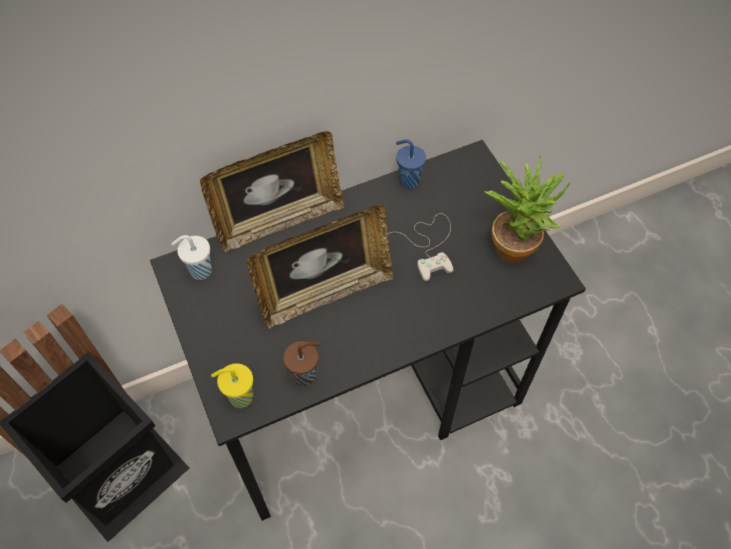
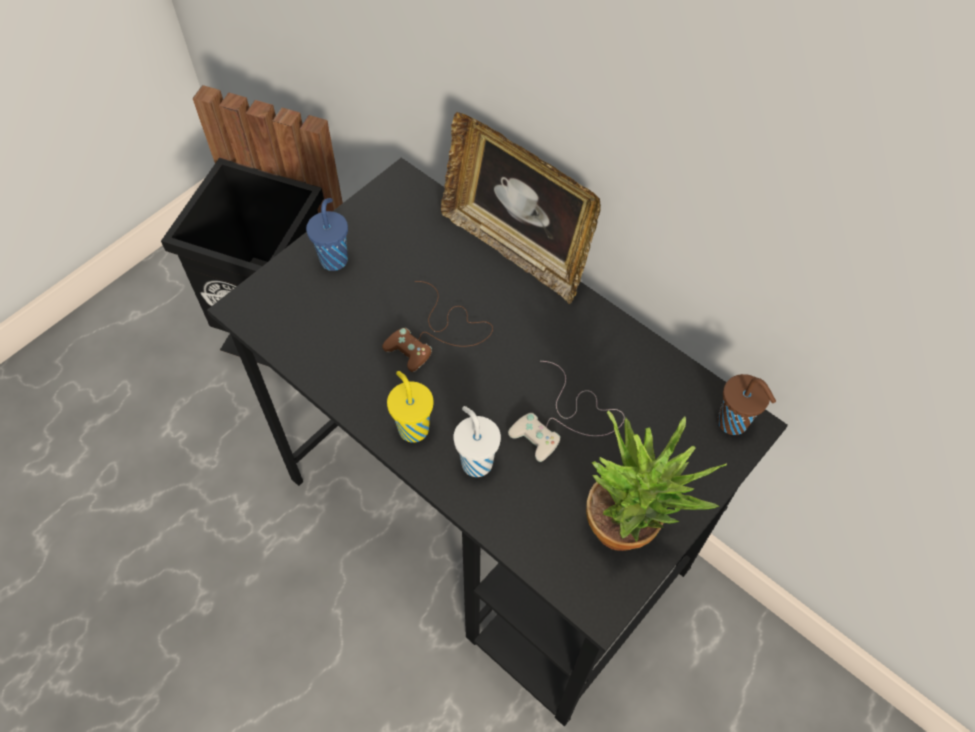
camera: 65 degrees right, 0 degrees up
(199, 271) = (407, 204): white cup -> white cup (475, 461)
(239, 397) = (267, 306): yellow cup -> yellow cup (412, 427)
(305, 375) = (320, 356): brown cup -> brown cup (734, 423)
(325, 292) = (439, 333): picture frame -> brown game controller
(408, 180) = (657, 359): blue cup -> blue cup (334, 259)

